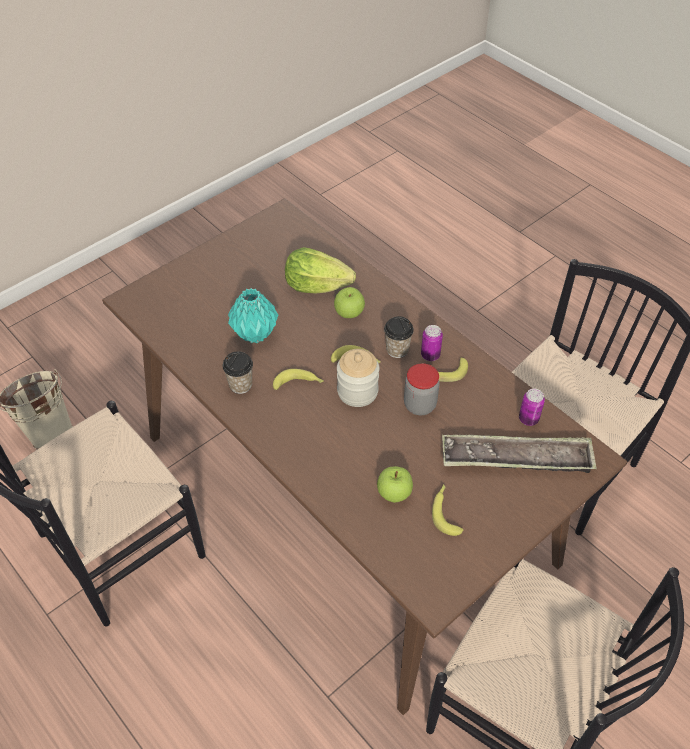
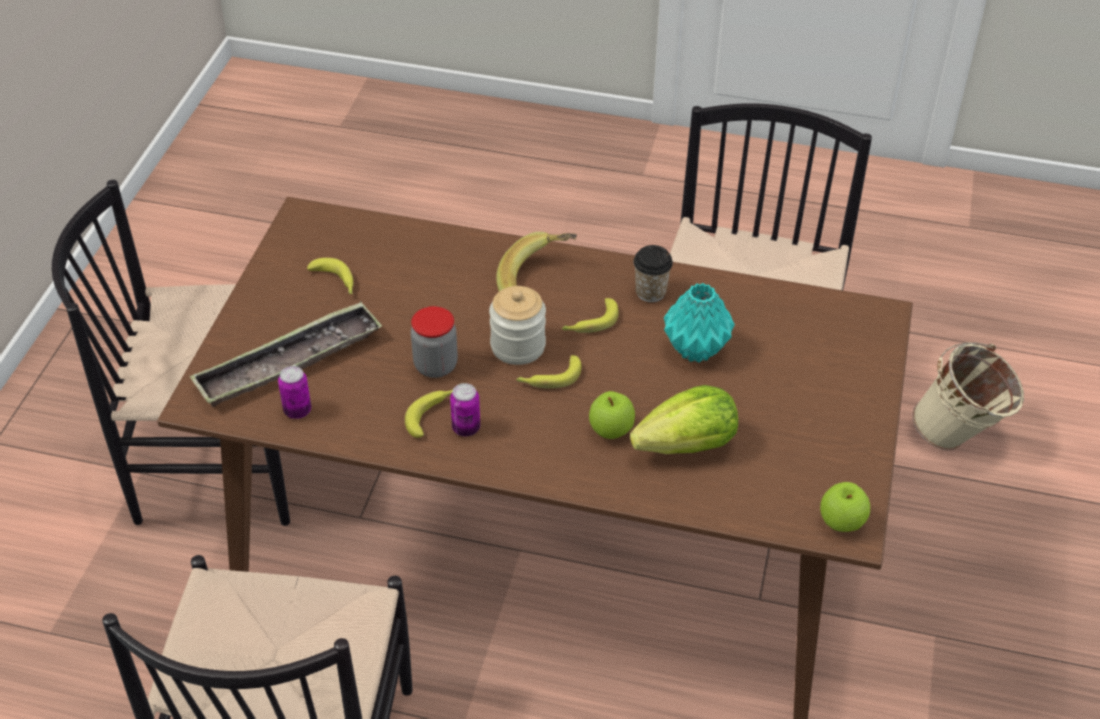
camera: 145 degrees right, 5 degrees down
(304, 433) = (537, 281): none -> banana
(394, 493) = (399, 274): apple -> apple (841, 522)
(397, 350) = (512, 415): cup -> none

